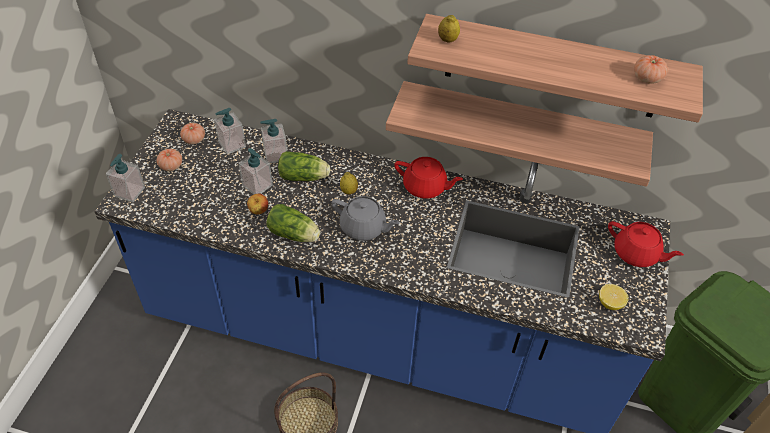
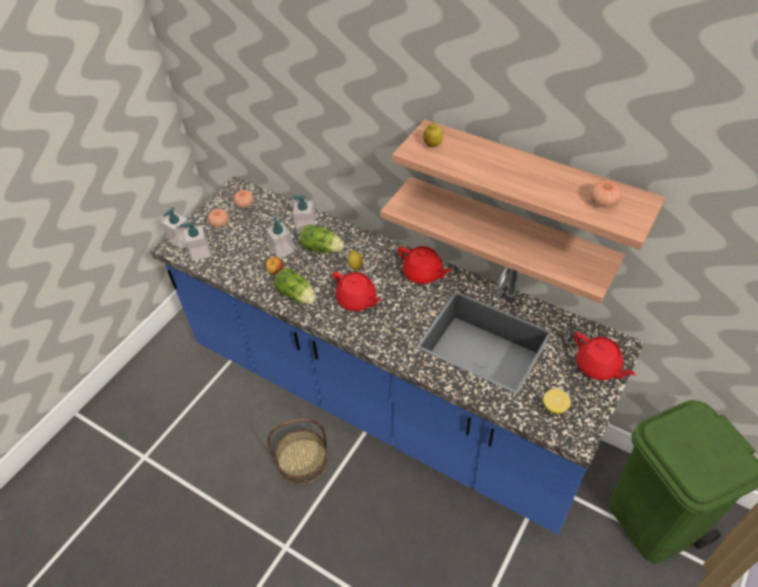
camera: 20 degrees right, 0 degrees up
(232, 144) = (273, 213): soap dispenser -> soap dispenser (200, 253)
(363, 228) = (357, 300): grey teapot -> red teapot

